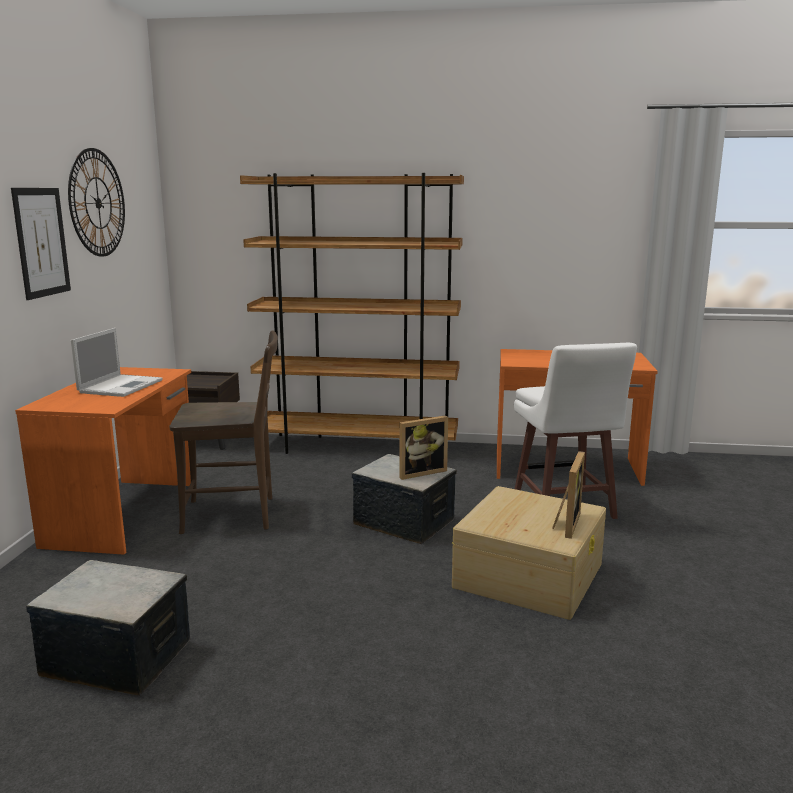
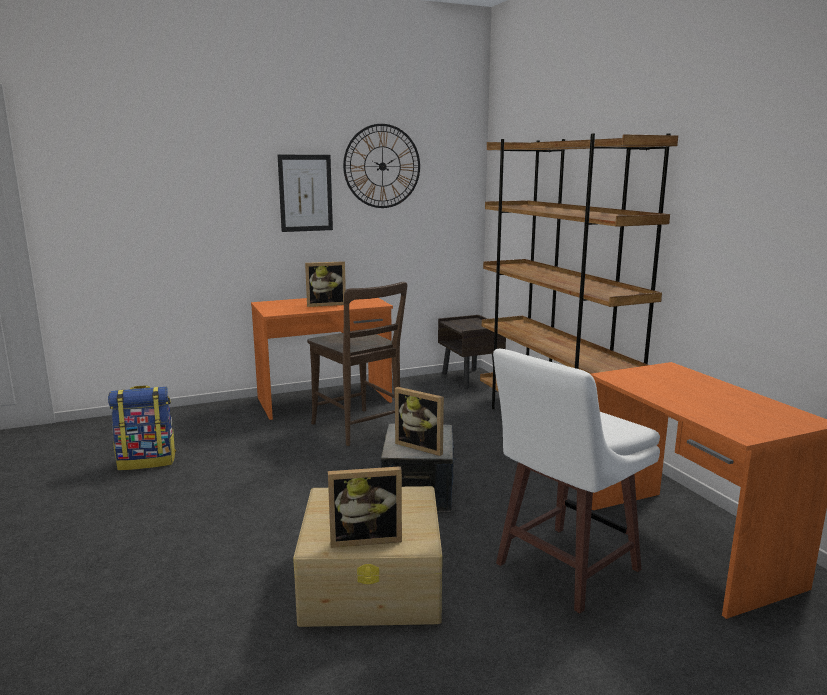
camera: 60 degrees right, 0 degrees up
(117, 657) = (147, 461): storage box -> backpack
(121, 386) = (326, 304): laptop -> picture frame

